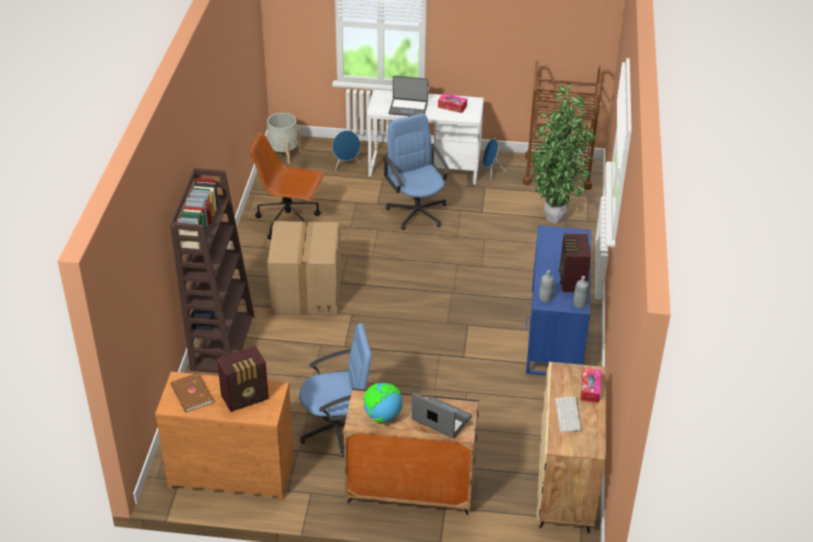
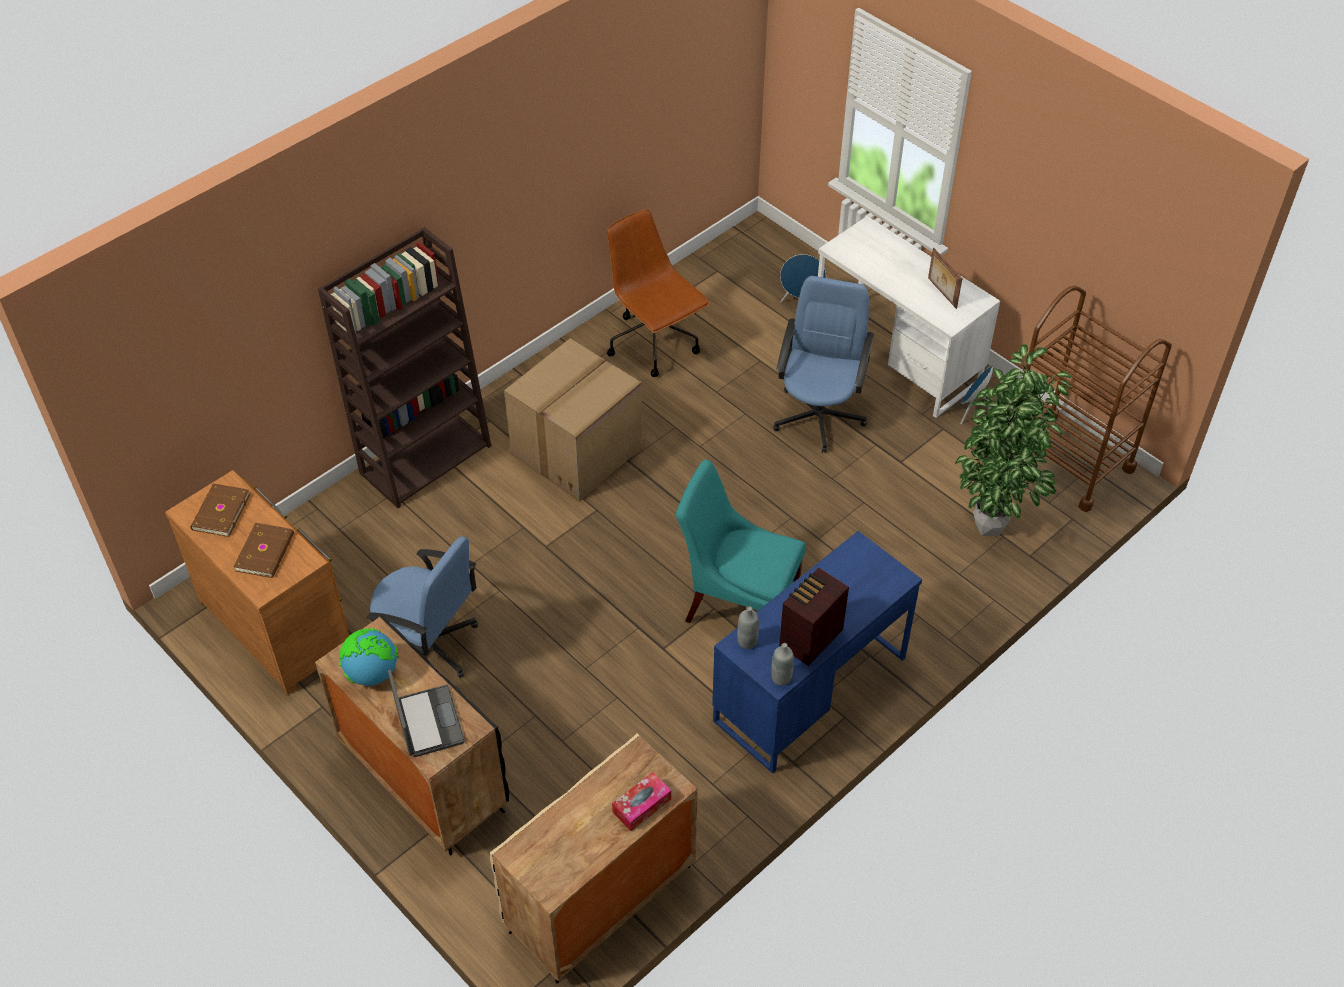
camera: 40 degrees right, 10 degrees up
(246, 397) = (266, 552): radio -> brown book
(283, 153) = (743, 247): grey planter -> none
(408, 108) = (881, 266): laptop -> none
(452, 106) = (941, 293): tissue box -> picture frame
(475, 315) = (737, 601): none -> turquoise chair
(569, 415) = (575, 822): keyboard -> none

